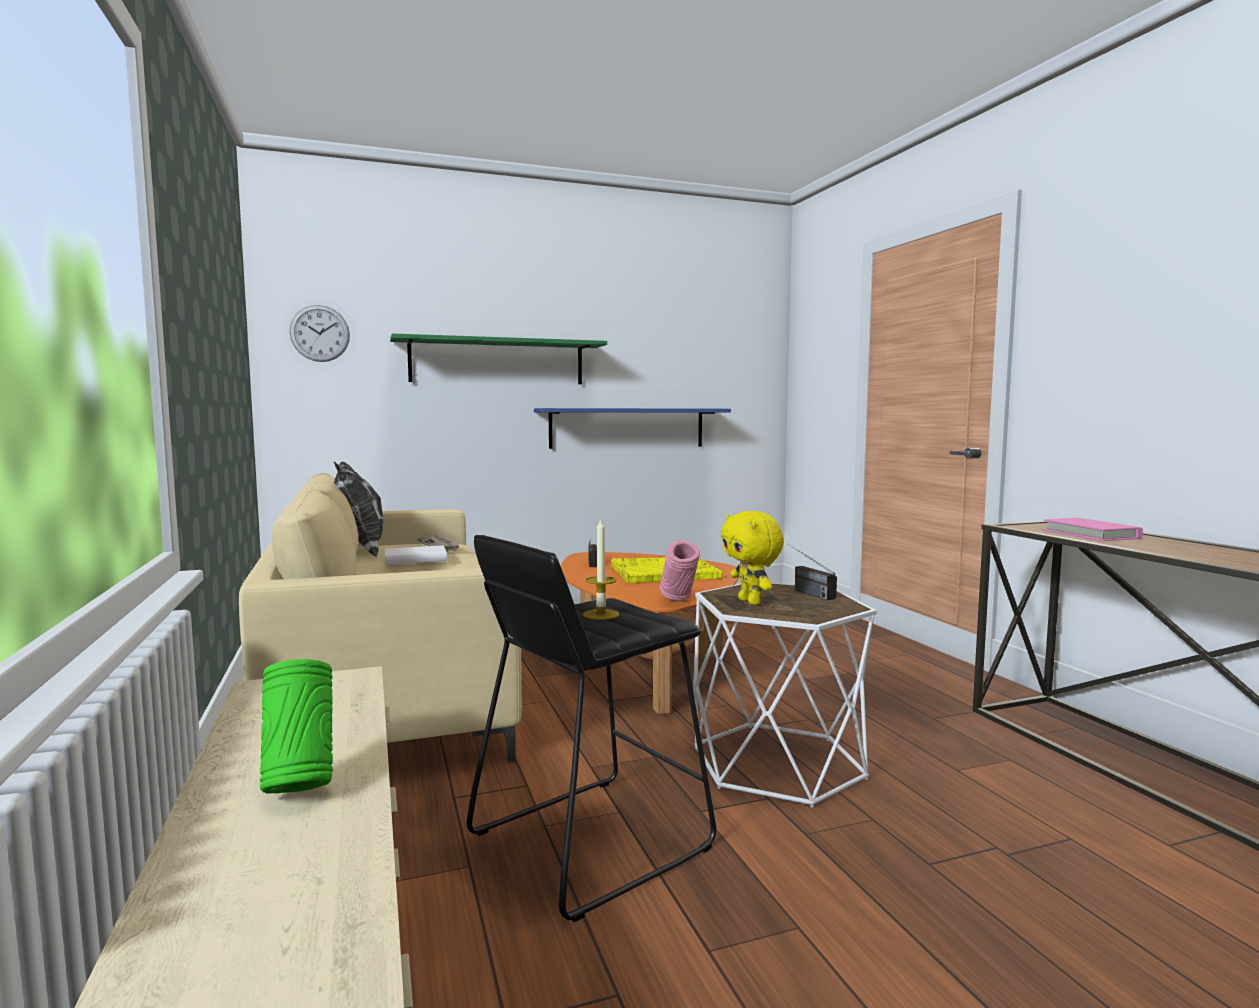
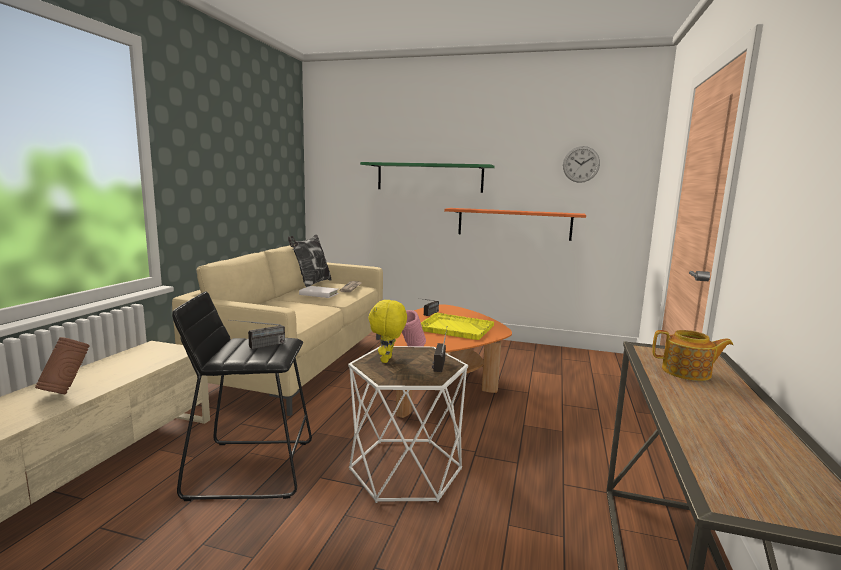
camera: 35 degrees right, 5 degrees up
(300, 786) = (66, 392): green vase -> brown vase
(320, 333) = (335, 161): wall clock -> wall clock (581, 164)
(601, 614) = (258, 347): candle -> radio
(627, 428) = (514, 224): blue shelf -> orange shelf
(1091, 534) = (687, 372): pink book -> teapot

